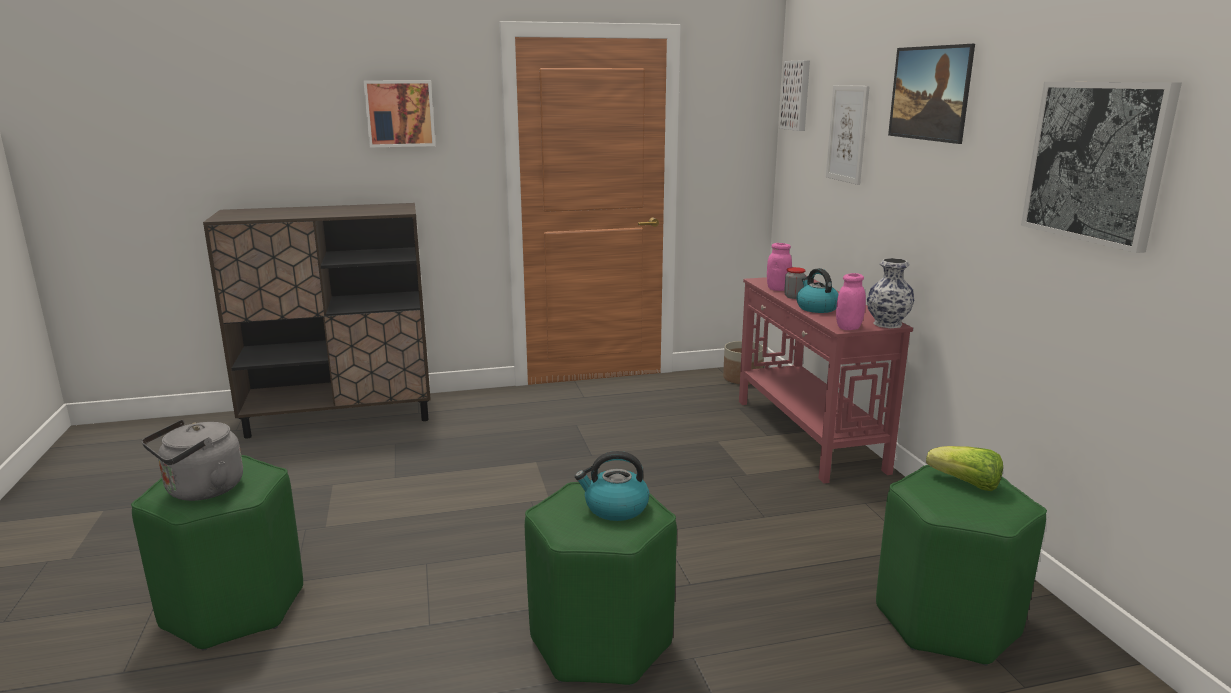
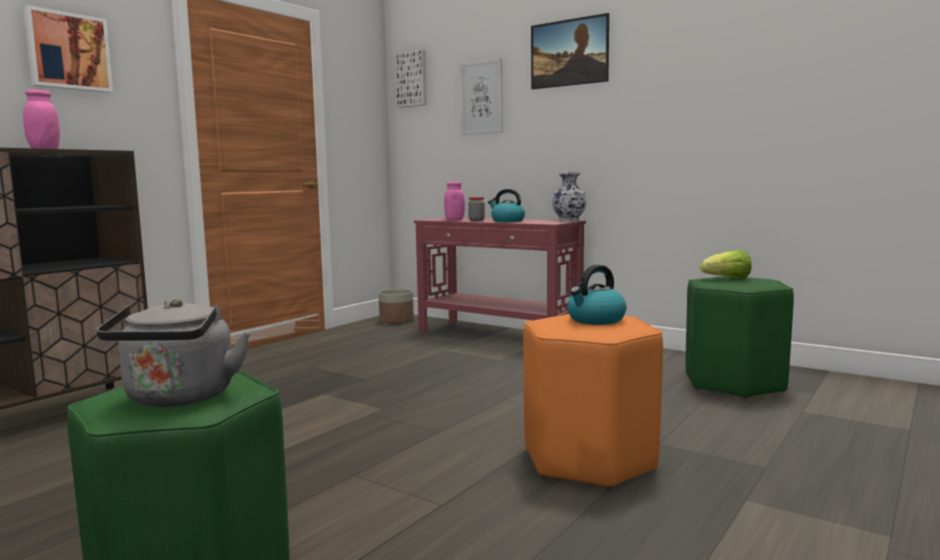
camera: 40 degrees left, 10 degrees down
(602, 642) = (590, 459): green stool -> orange stool
(848, 328) = (554, 222): pink jar -> pink jar (44, 149)
(1096, 162) = (730, 70): picture -> none

